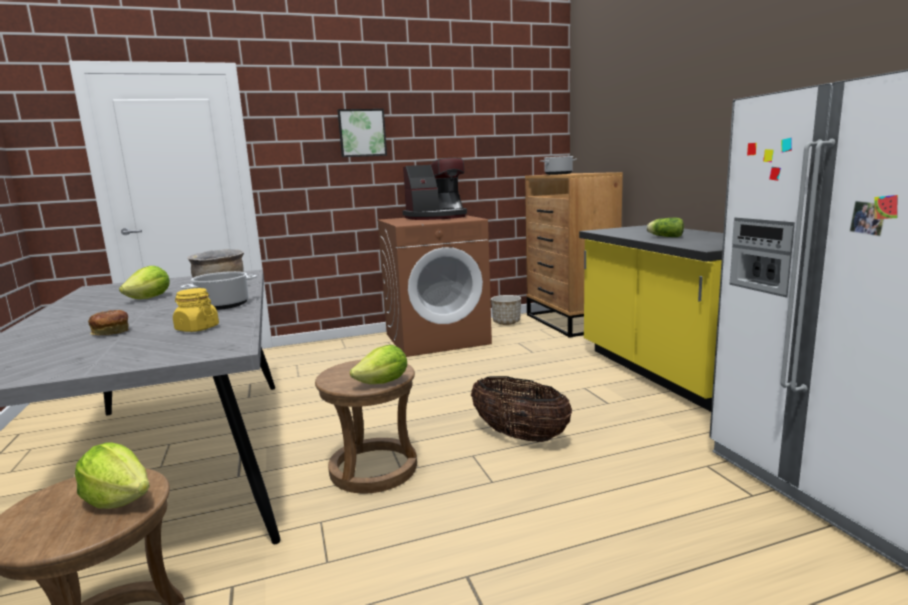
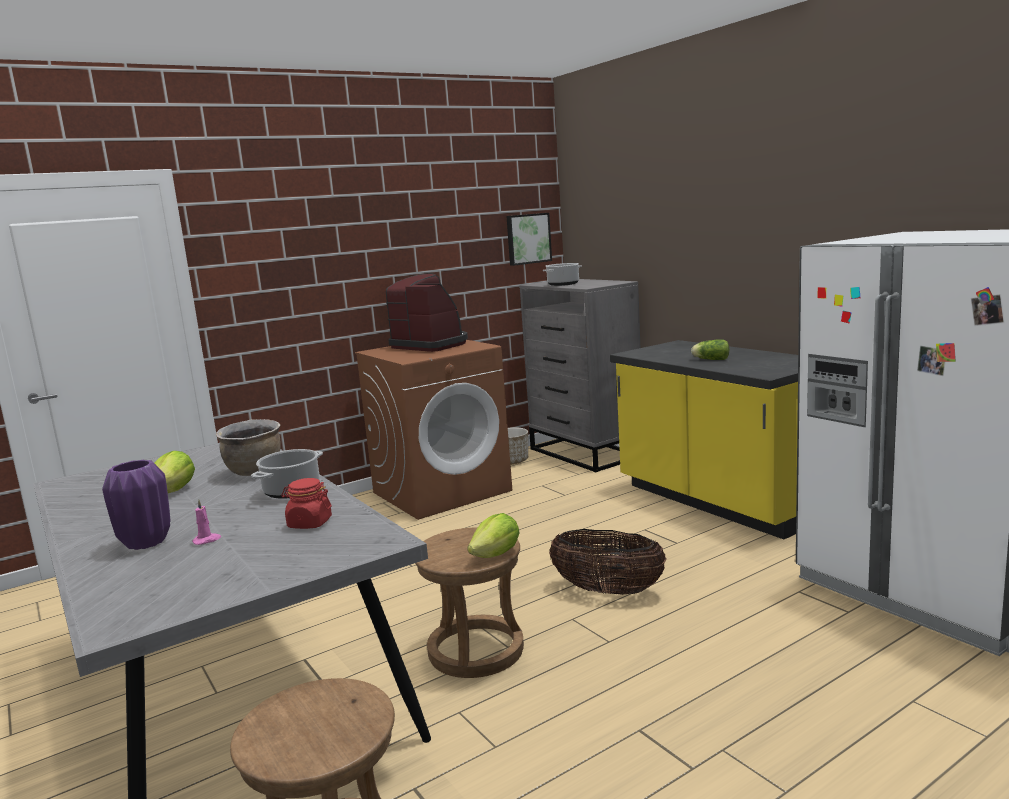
camera: 15 degrees left, 0 degrees up
(72, 329) = (147, 542): none -> purple vase
(111, 332) = (207, 540): bread -> pink candle
(118, 499) = (345, 709): lettuce -> none
(197, 328) = (309, 523): yellow jar -> red jar
(362, 133) = (330, 247): picture -> picture (528, 238)
(436, 217) = (431, 345): coffee machine -> coffee machine turned 105 degrees counterclockwise
(570, 322) = (586, 453): brown dresser -> grey dresser

